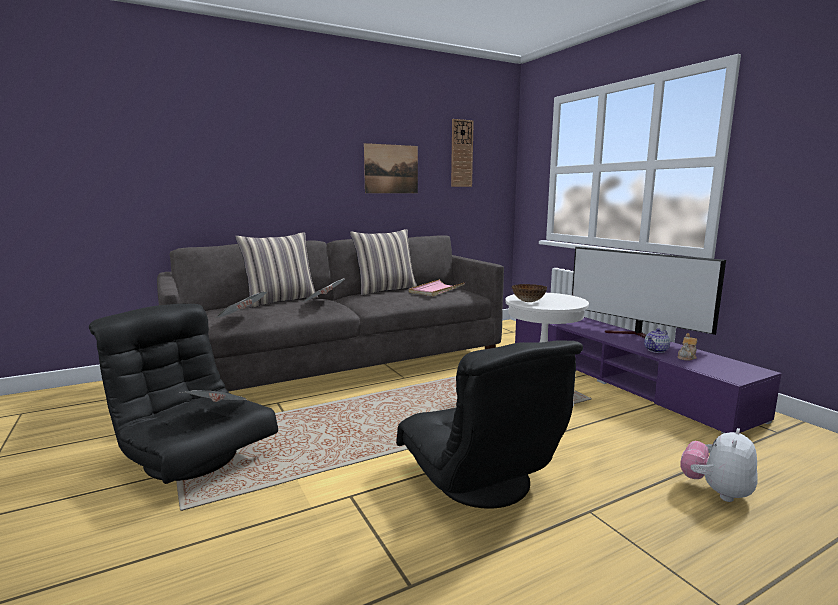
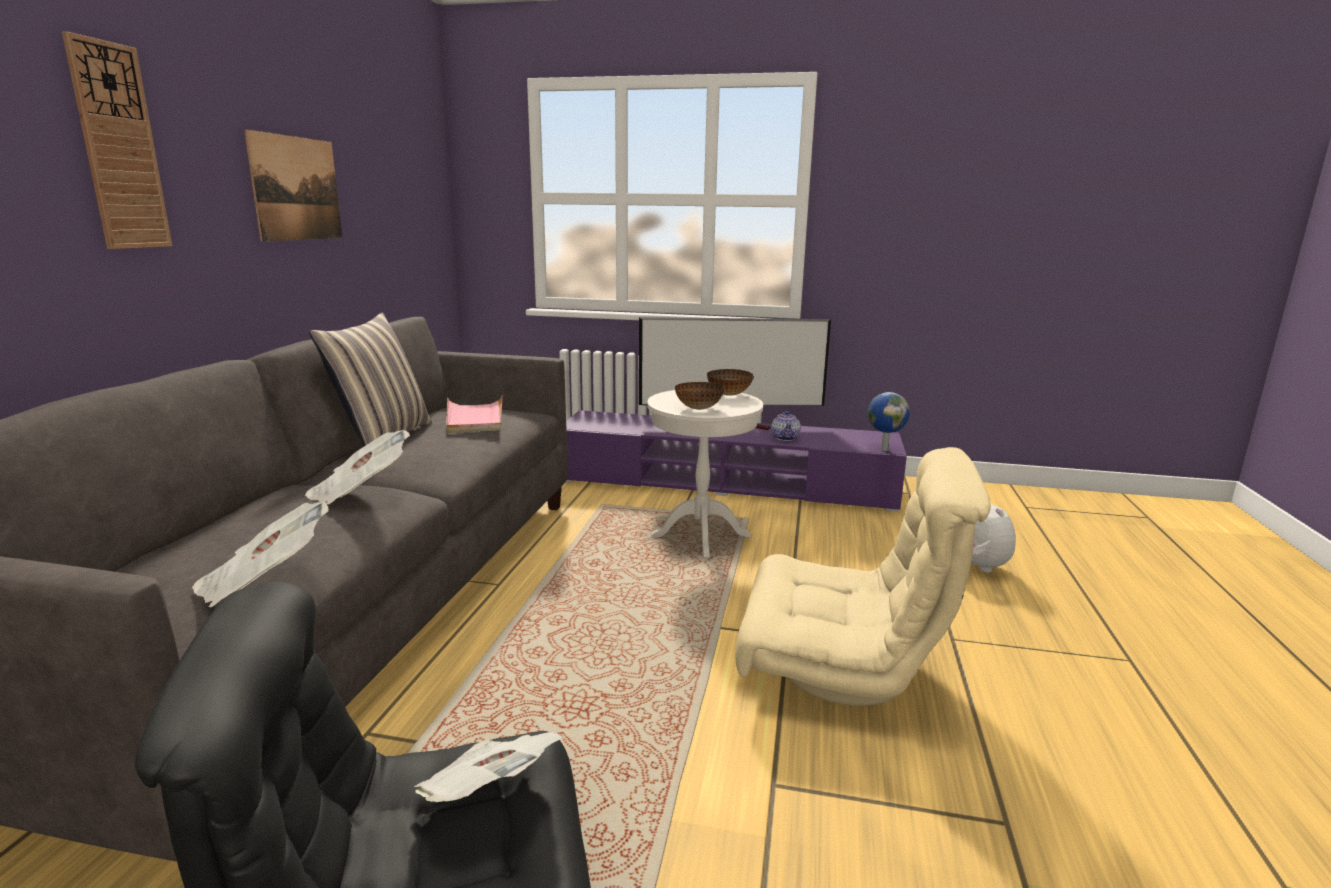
camera: 50 degrees left, 5 degrees up
(280, 301) = (233, 516): pillow -> none
(461, 153) = (390, 161): wall clock -> wall clock (119, 148)
(480, 482) = (842, 670): black armchair -> beige armchair
(572, 300) = (728, 395): none -> bowl
(687, 357) = (820, 438): teapot -> none
(727, 377) = (884, 449): none -> globe

